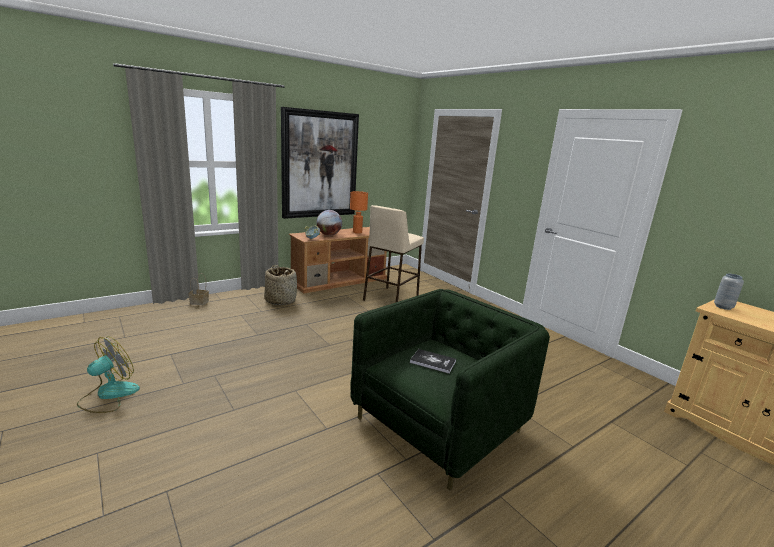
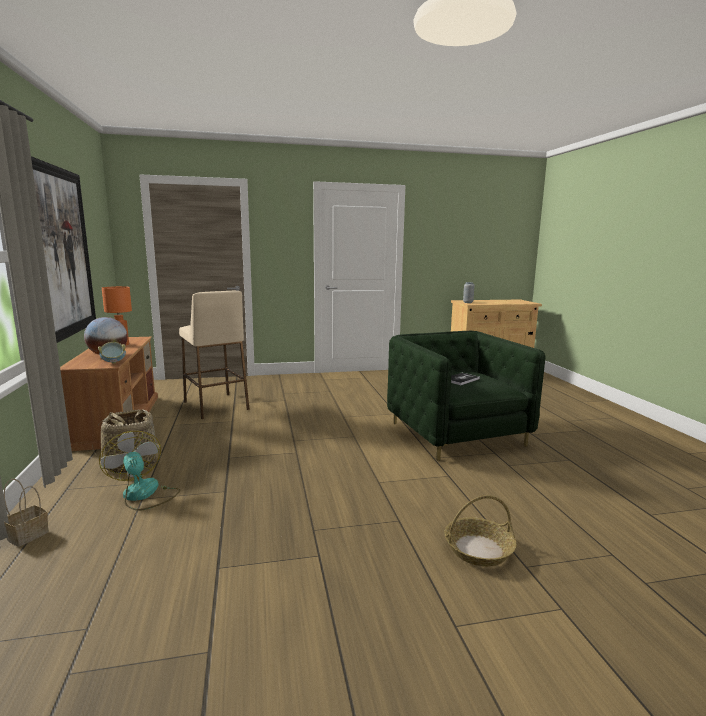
camera: 65 degrees left, 5 degrees down
(108, 395) = (311, 629): fan -> fan (144, 495)
(192, 458) = (478, 550): none -> basket

